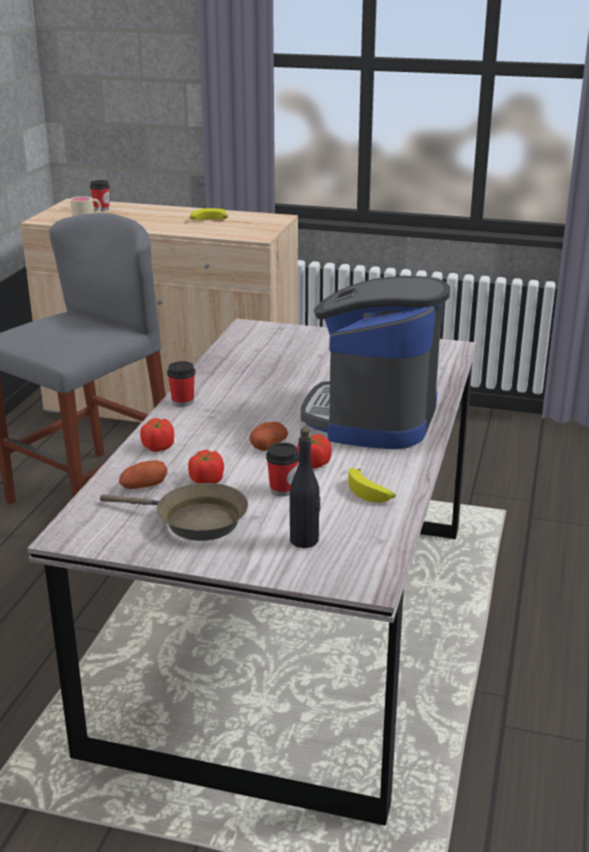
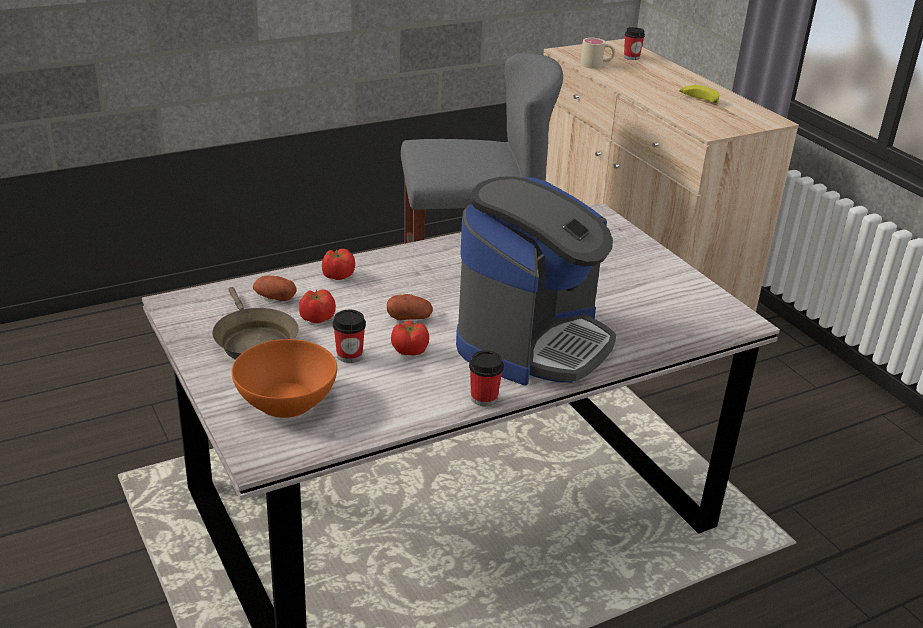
camera: 45 degrees right, 5 degrees up
(182, 402) = (422, 251): cup -> cup (484, 398)
(304, 540) = (286, 400): black bottle -> orange bowl
(370, 492) = (402, 397): banana -> none
(372, 417) = (533, 342): coffee machine -> coffee machine turned 150 degrees clockwise

